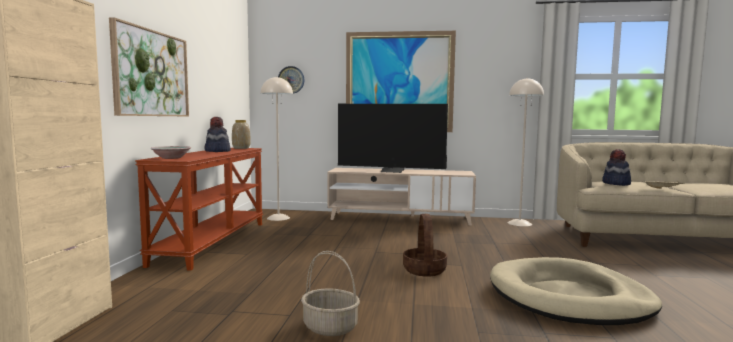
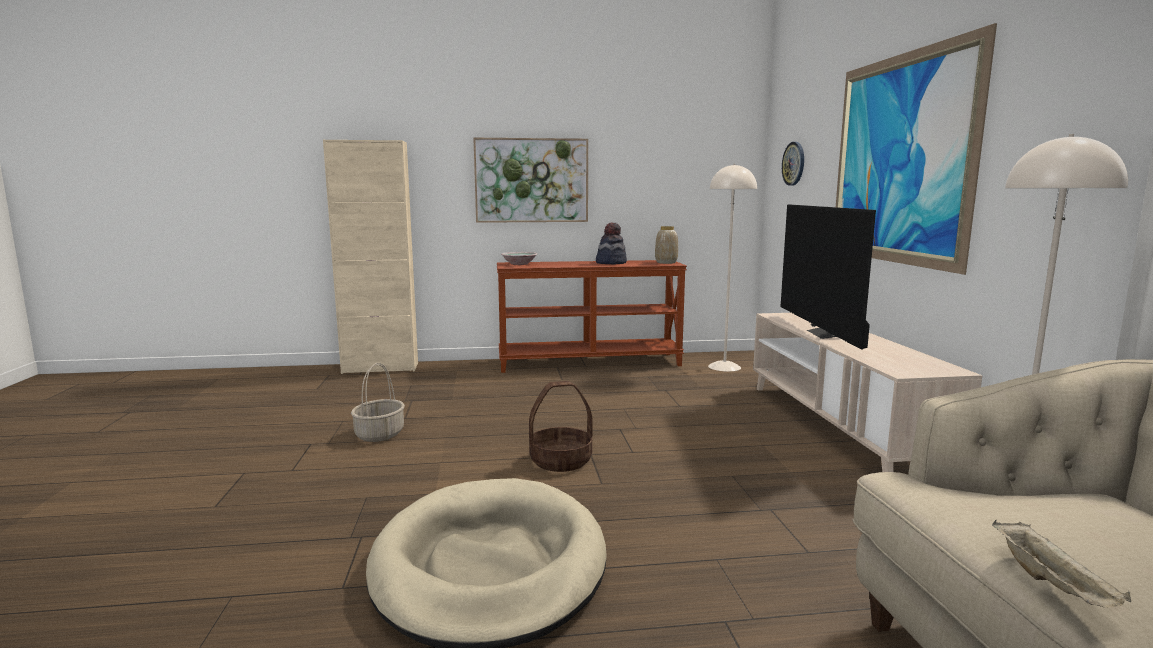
camera: 75 degrees right, 5 degrees up
(616, 184) = (1013, 508): hat -> none

